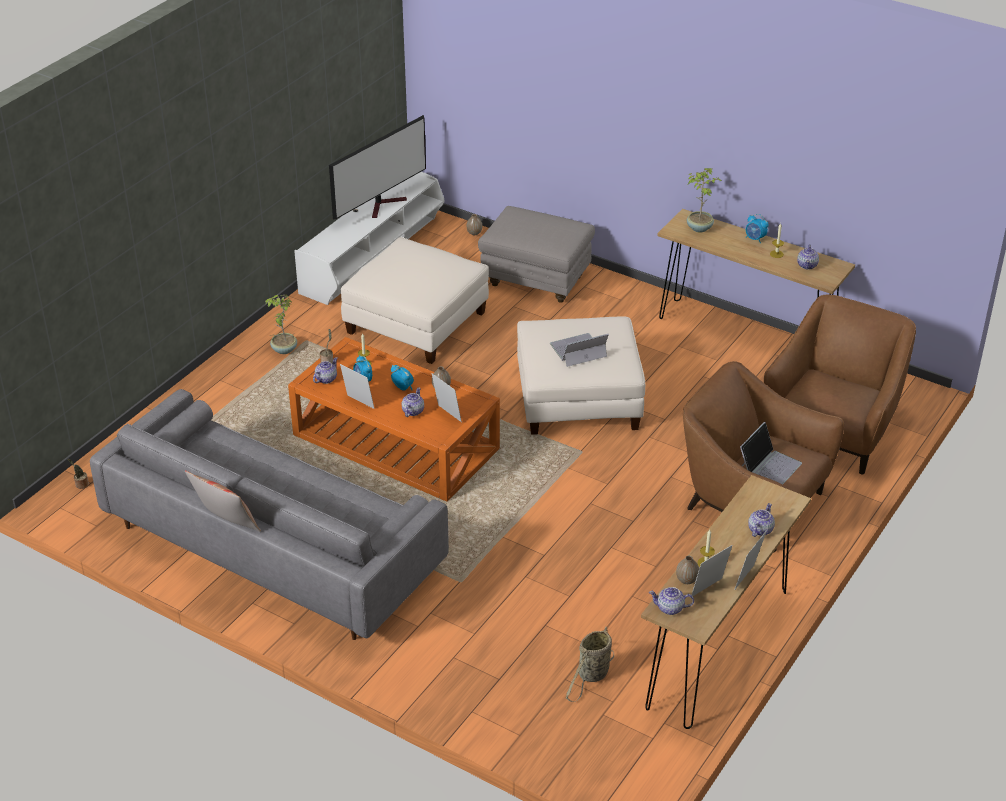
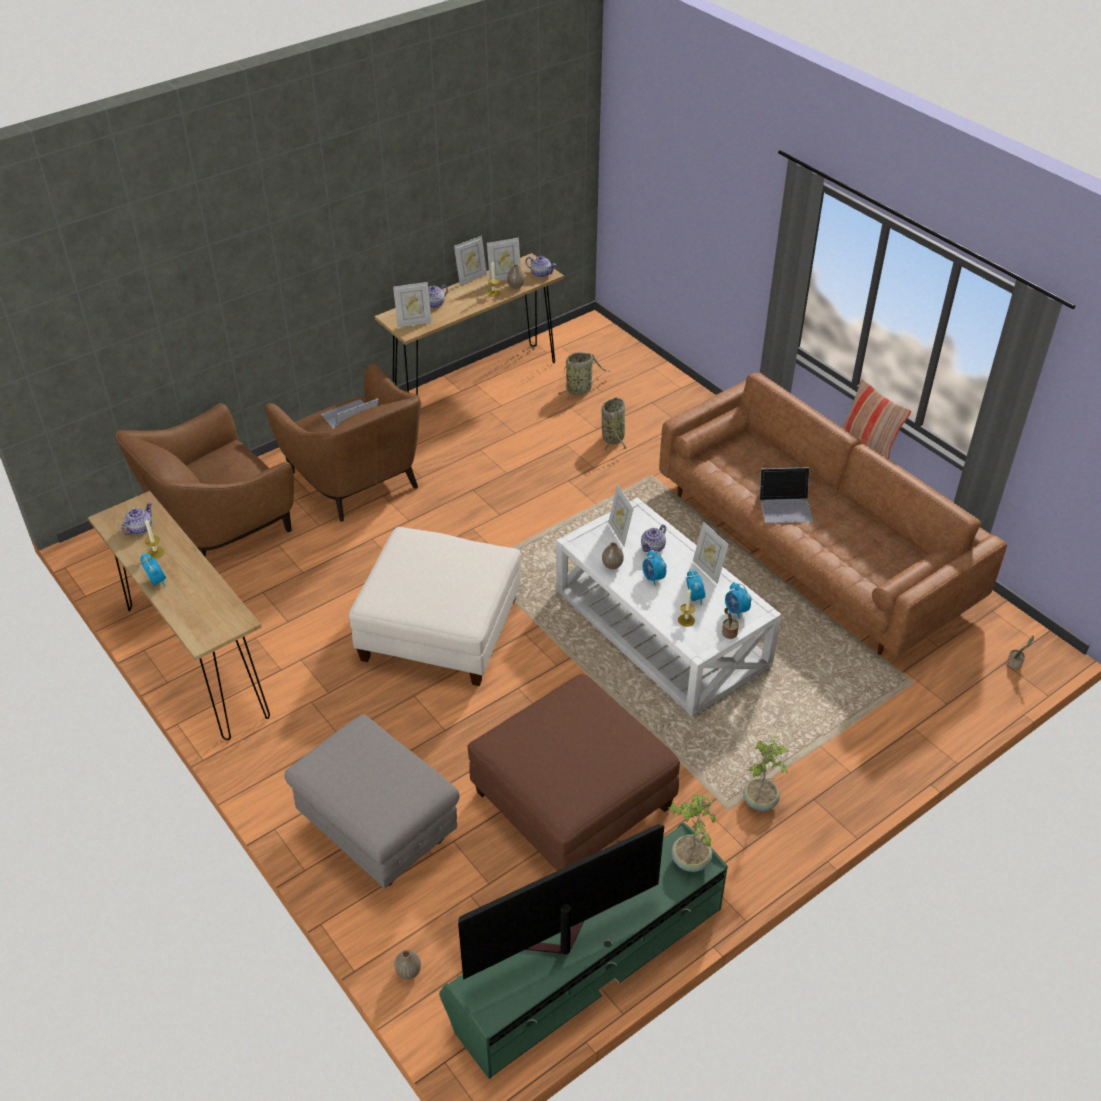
camera: 160 degrees left, 5 degrees up
(274, 547) = (813, 546): grey sofa -> brown sofa
(325, 379) = (736, 611): teapot -> alarm clock
(373, 257) = (585, 961): white tv stand -> green tv stand
(395, 442) = (662, 627): orange coffee table -> white coffee table
(416, 322) = (573, 800): white ottoman -> brown ottoman
(522, 619) = (613, 436): none -> basket
(578, 350) = (442, 568): laptop -> laptop (785, 506)
(699, 228) = (203, 617): potted plant -> potted plant (690, 861)
(761, 499) = (414, 322): none -> picture frame

